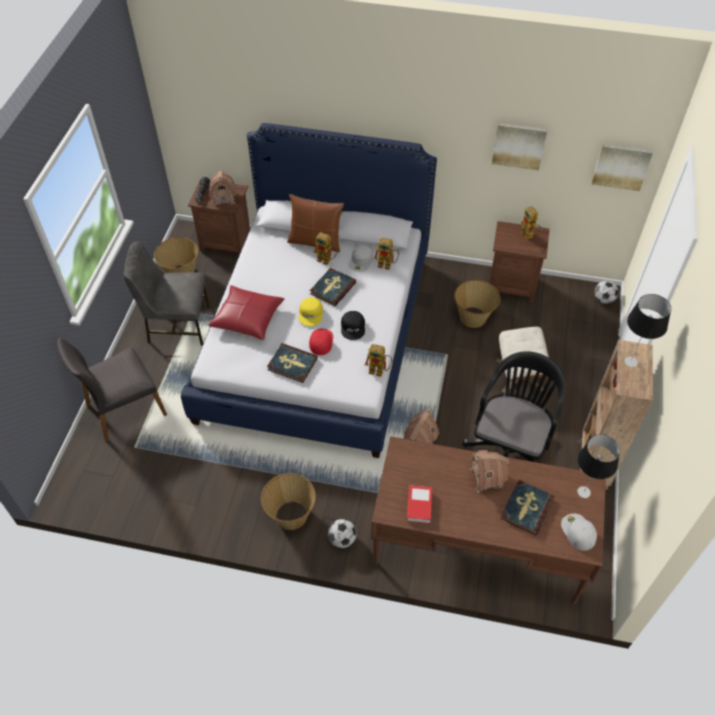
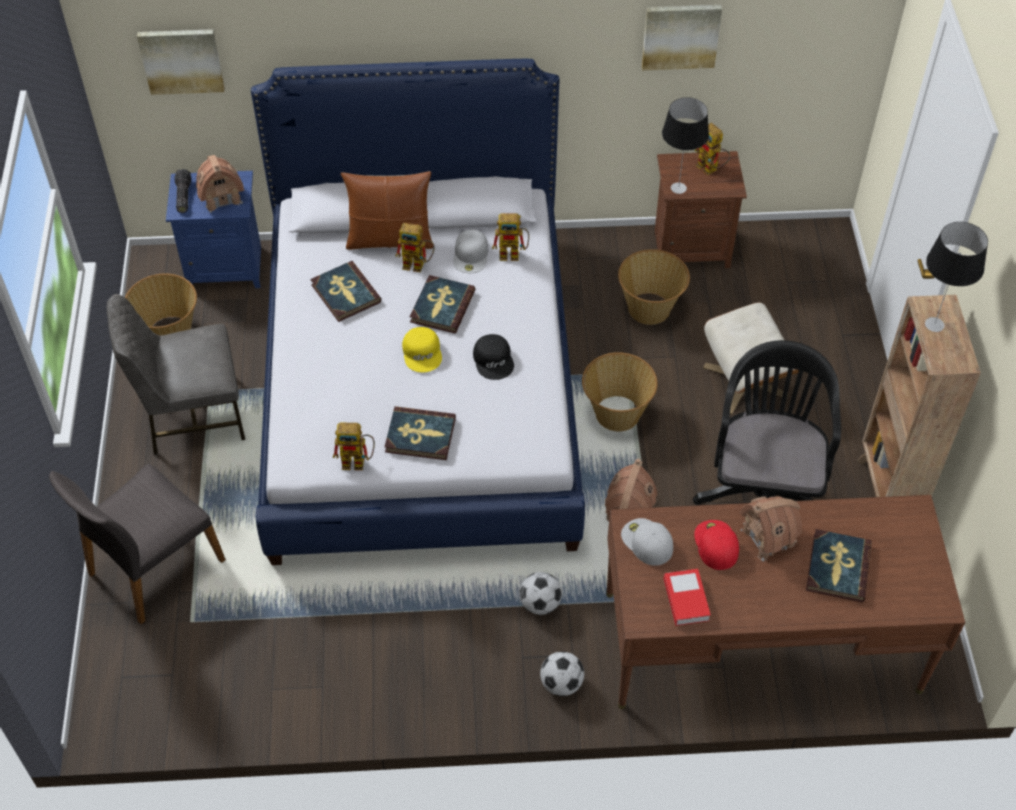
camera: 15 degrees left, 0 degrees up
(226, 242) = (225, 267): brown nightstand -> blue nightstand
(247, 318) = (326, 380): red pillow -> none
(277, 269) = (345, 293): none -> book
(290, 514) = (472, 666): basket -> basket (616, 413)
(321, 341) = (451, 391): red cap -> red cap (715, 544)
(379, 371) = (556, 417): toy robot -> toy robot (358, 461)
(577, 531) = (917, 583): white cap -> white cap (646, 542)
(584, 492) = (909, 525): table lamp -> table lamp (679, 187)
(603, 299) = (831, 243): football -> football (540, 604)
(621, 166) = (834, 40): picture -> picture (181, 60)

